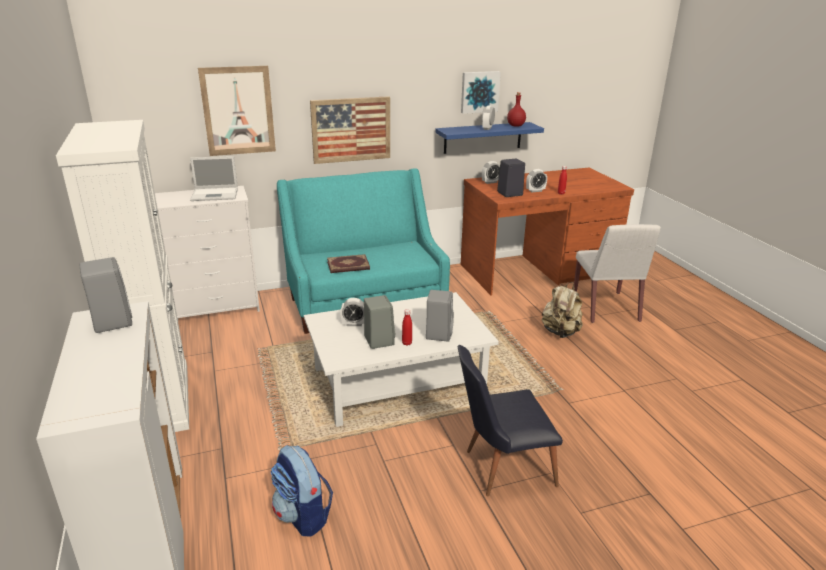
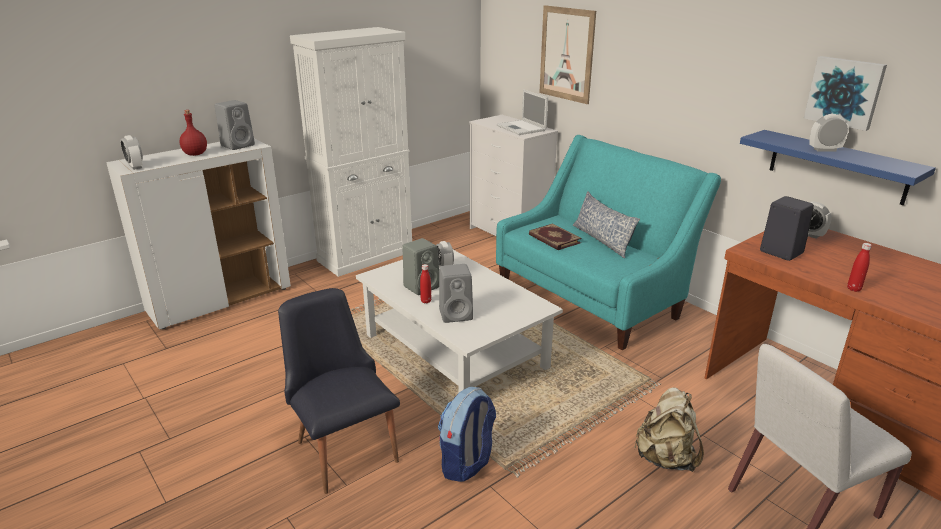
camera: 70 degrees right, 0 degrees up
(303, 515) = (255, 349): backpack -> backpack (467, 463)
(351, 129) = (661, 102): picture -> none
(367, 250) = (602, 240): none -> pillow
(515, 126) = (881, 161): red bottle -> red bottle (195, 154)
(535, 191) = (828, 268): alarm clock -> alarm clock (135, 166)

